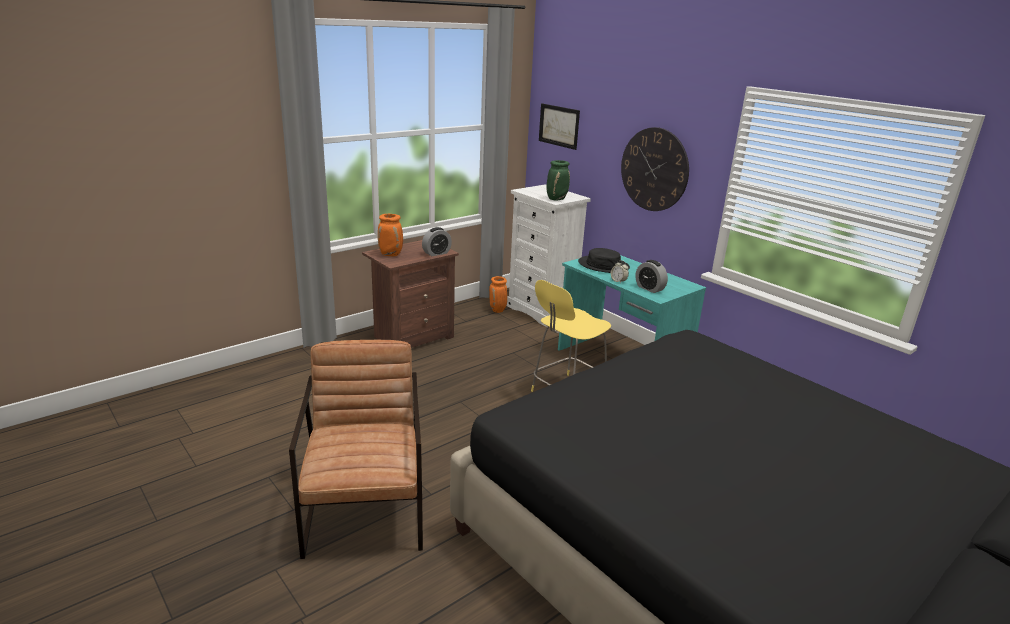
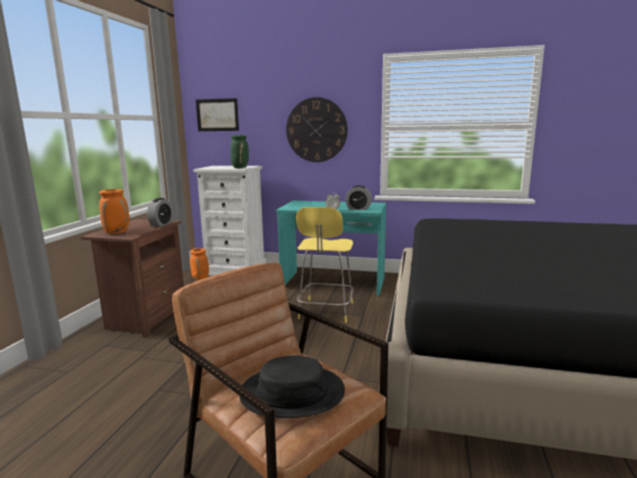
camera: 35 degrees left, 10 degrees down
(603, 265) = (306, 206): black hat -> black hat (292, 392)

